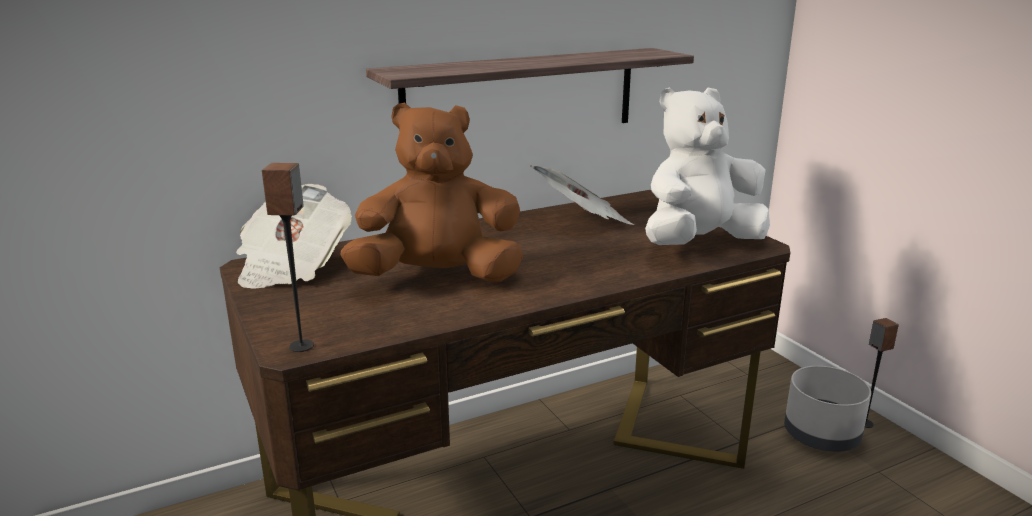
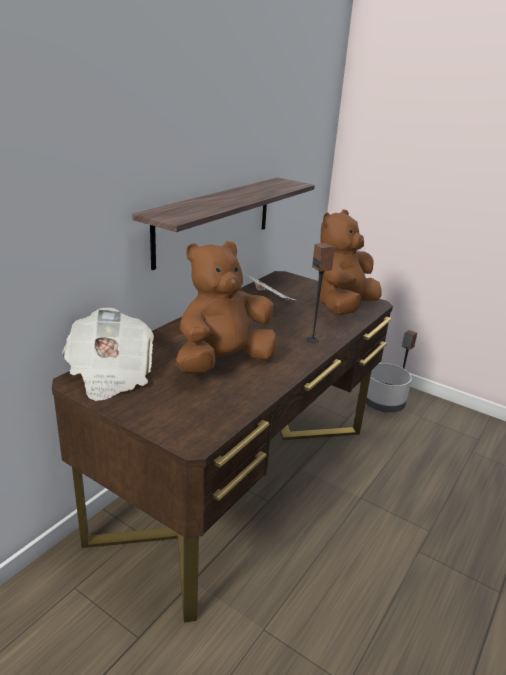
camera: 30 degrees left, 5 degrees up
(302, 346) = (197, 437): speaker -> speaker (313, 340)
(699, 243) = (343, 307): white plush toy -> brown plush toy

